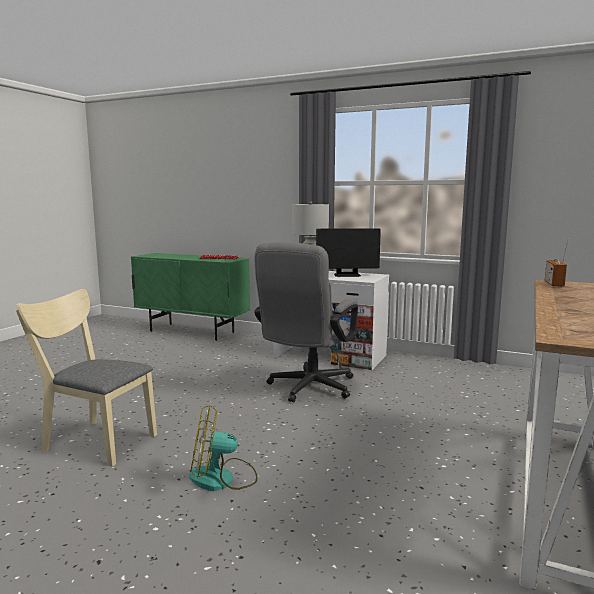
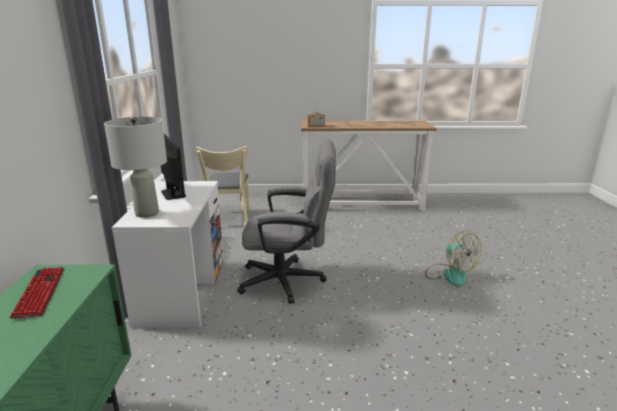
camera: 115 degrees left, 10 degrees up
(94, 441) = (489, 348): beige chair -> beige chair (229, 220)

